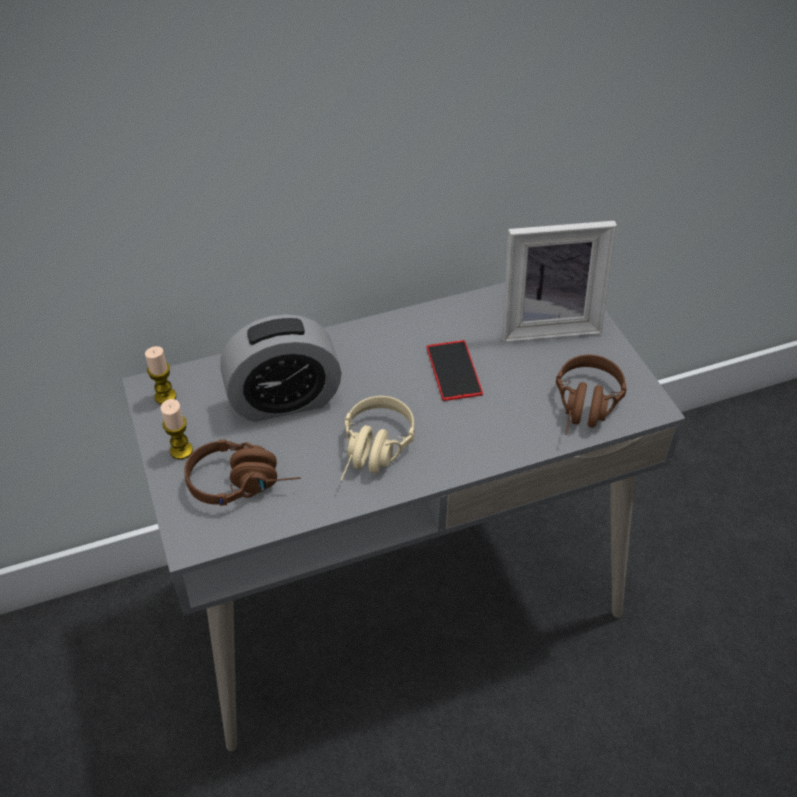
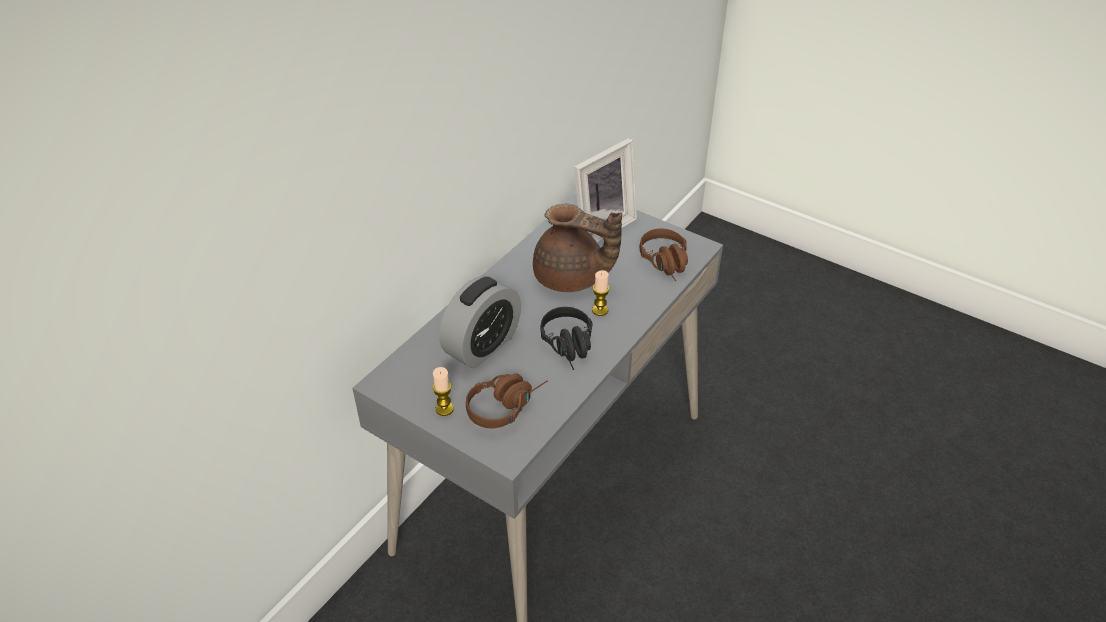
camera: 35 degrees left, 5 degrees down
(165, 396) = (397, 383): candle -> candle (600, 310)
(374, 453) = (570, 348): beige headphones -> black headphones
(454, 370) = (571, 279): phone -> brown teapot

